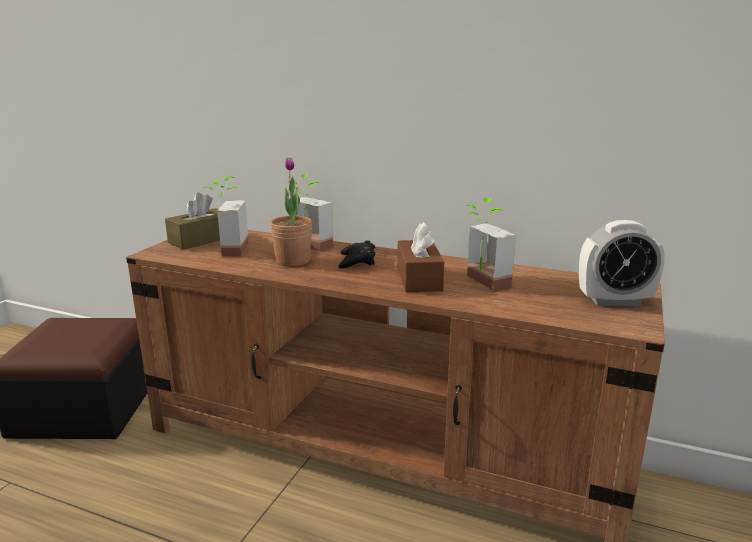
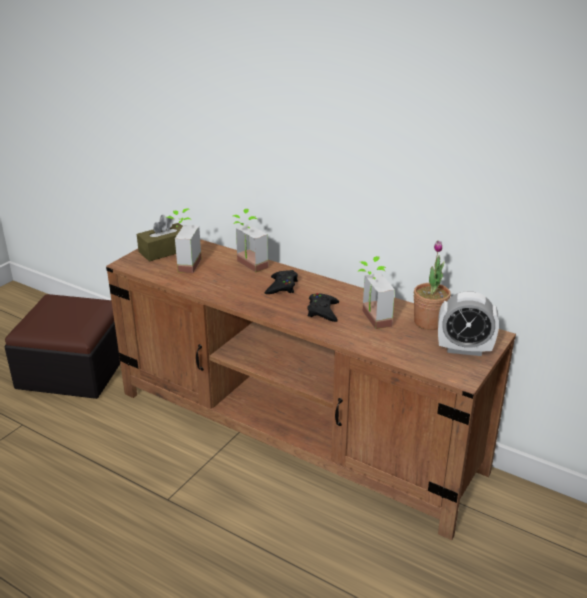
camera: 10 degrees right, 10 degrees up
(293, 261) = (231, 282): potted plant -> potted plant (428, 322)
(419, 279) = (323, 311): brown tissue box -> black game controller

